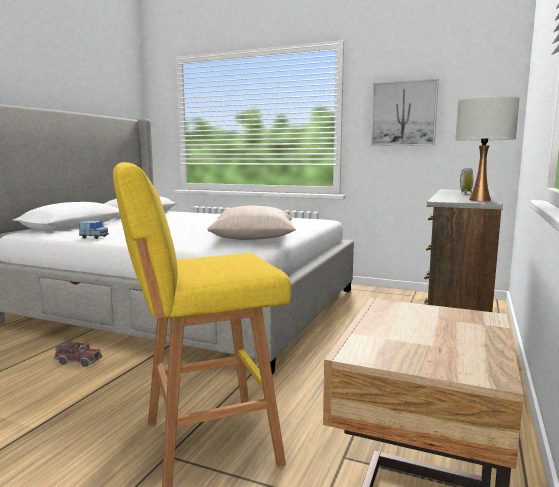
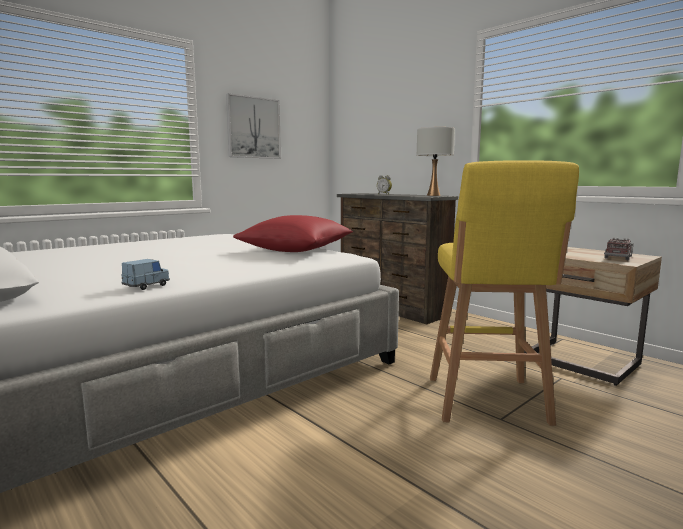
camera: 65 degrees left, 0 degrees up
(78, 361) = (250, 456): toy truck -> toy truck (618, 257)
(253, 238) = (296, 250): beige pillow -> red pillow

